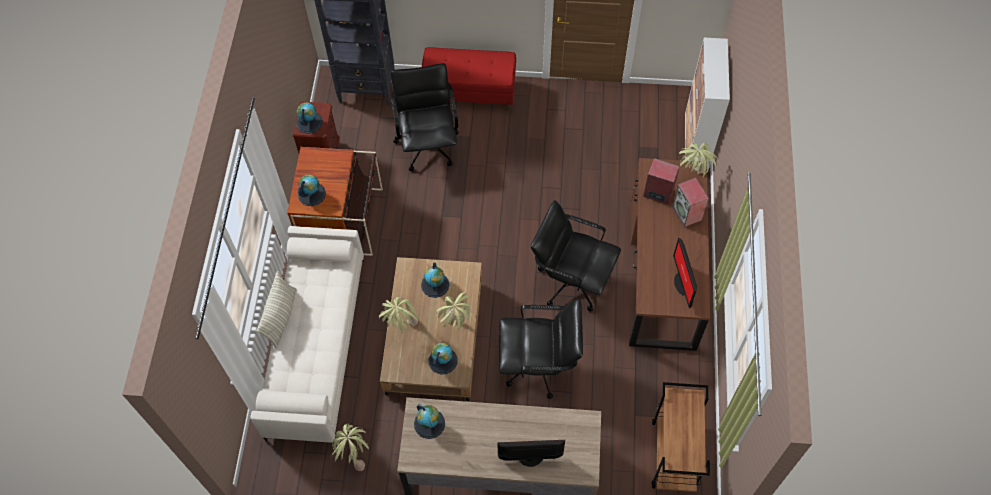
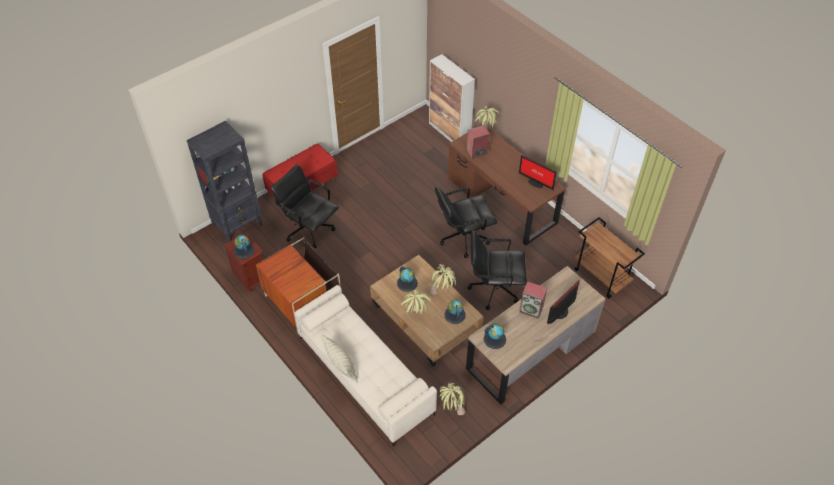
camera: 45 degrees left, 10 degrees down
(311, 194) = (293, 283): globe -> none
(539, 365) = (494, 288): black office chair -> black office chair turned 135 degrees counterclockwise
(687, 213) = (501, 151): speaker -> speaker (531, 309)

